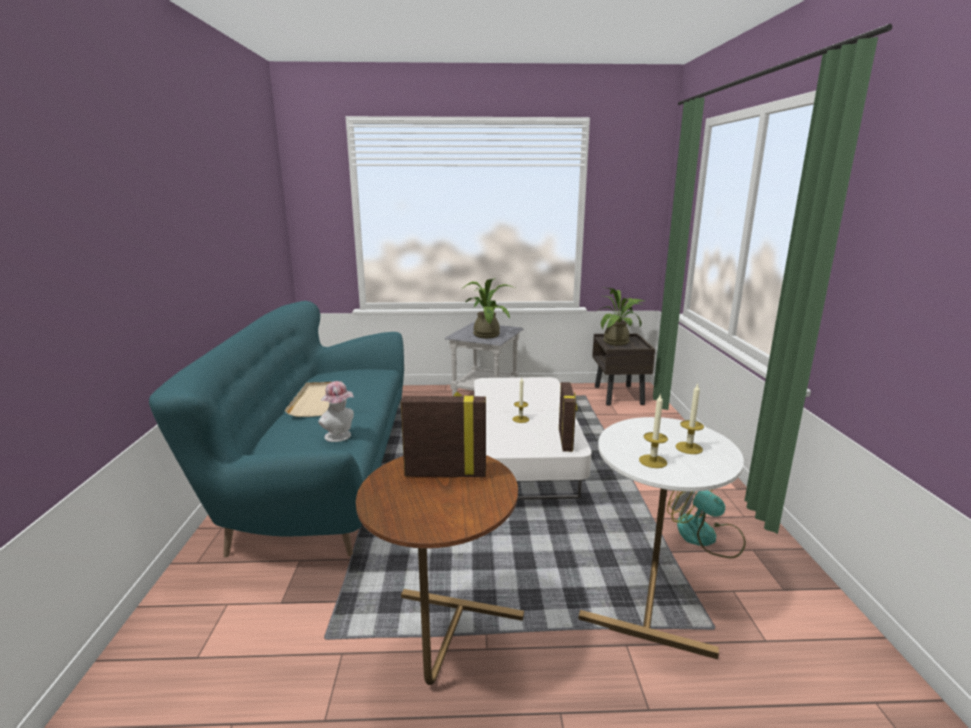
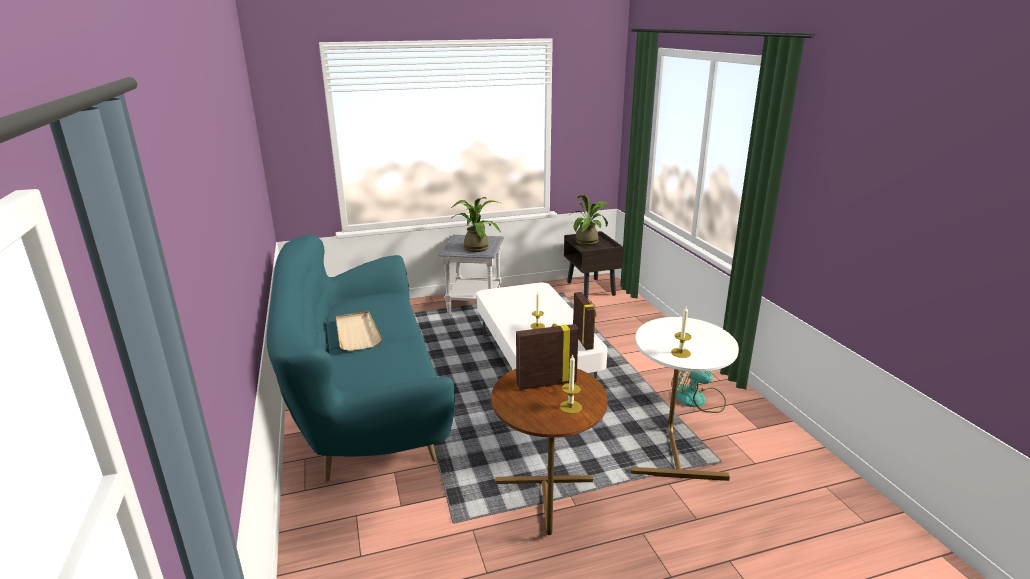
camera: 15 degrees left, 5 degrees up
(340, 437) = (405, 364): hat -> none
(689, 448) = (699, 339): candle -> candle (570, 407)

